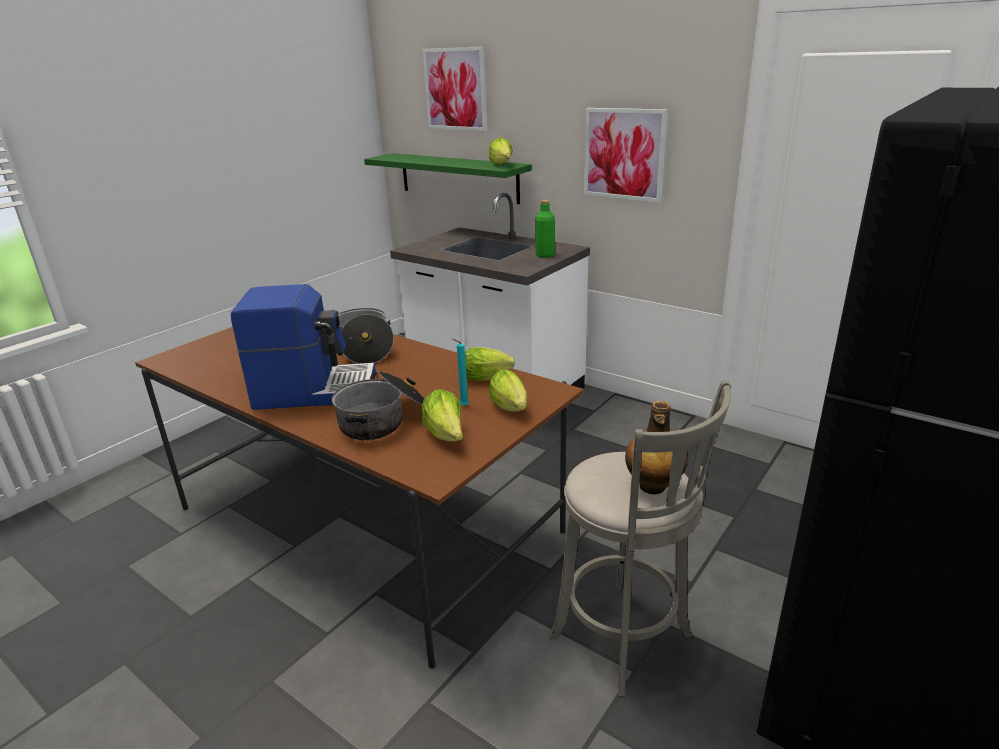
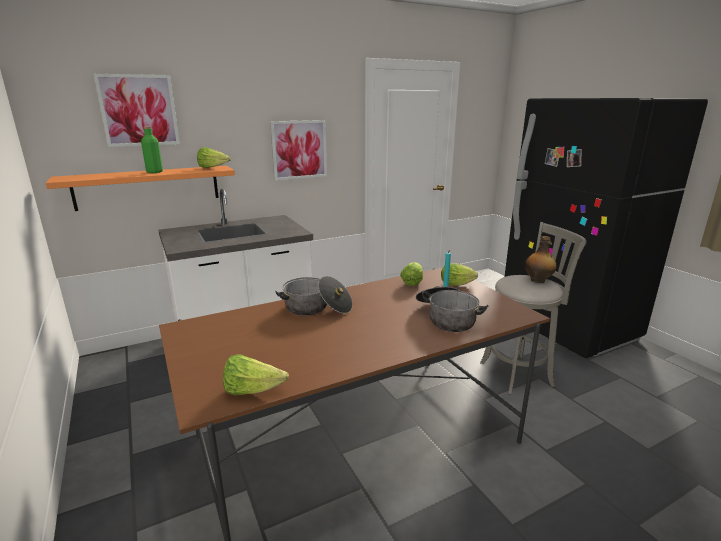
camera: 65 degrees left, 5 degrees down
(315, 390) = (375, 334): coffee machine -> none
(446, 435) = (479, 304): lettuce -> lettuce (252, 390)
(458, 177) = (148, 187): green shelf -> orange shelf
(545, 255) = (280, 224): green bottle -> green bottle (154, 172)

